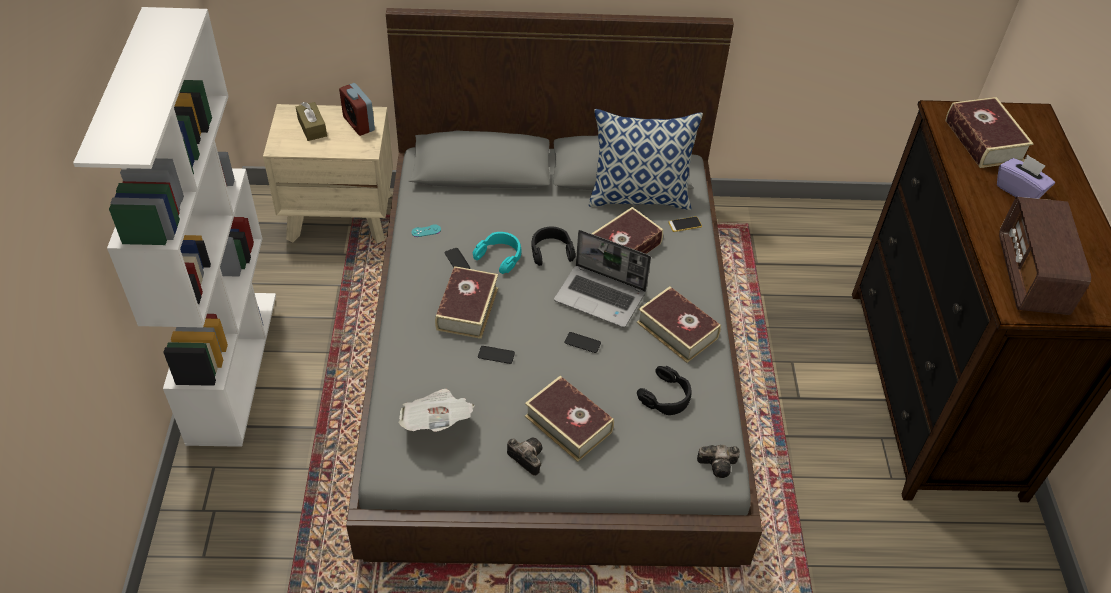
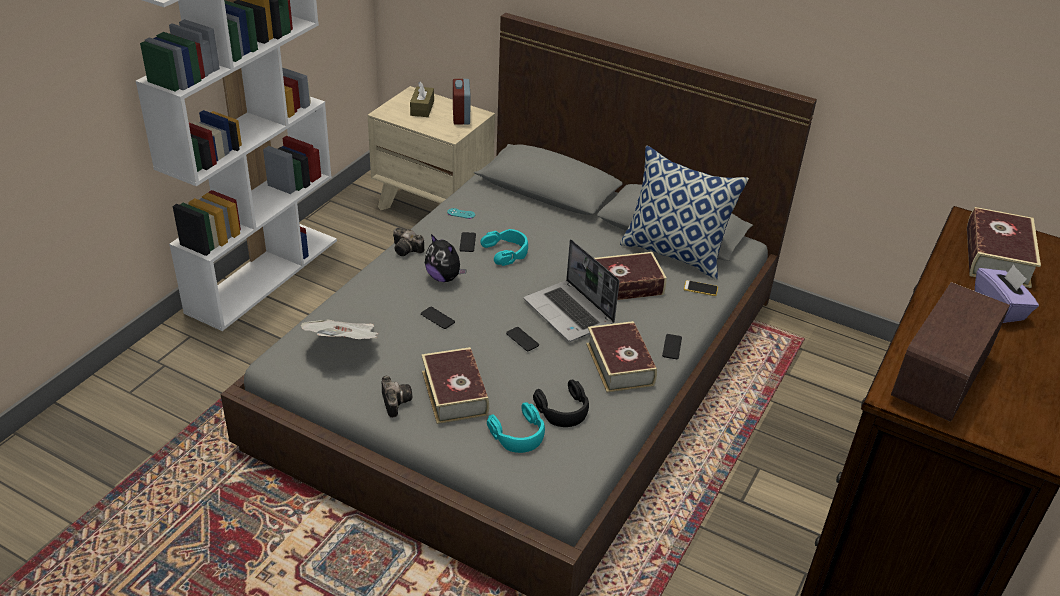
camera: 30 degrees right, 10 degrees down
(467, 308) = (444, 277): book -> plush toy
(551, 251) = (555, 264): black headphones -> none
(650, 438) = (518, 434): none -> turquoise headphones
(704, 294) = (672, 347): none -> phone
(719, 465) = (566, 483): camera -> camera (408, 250)

